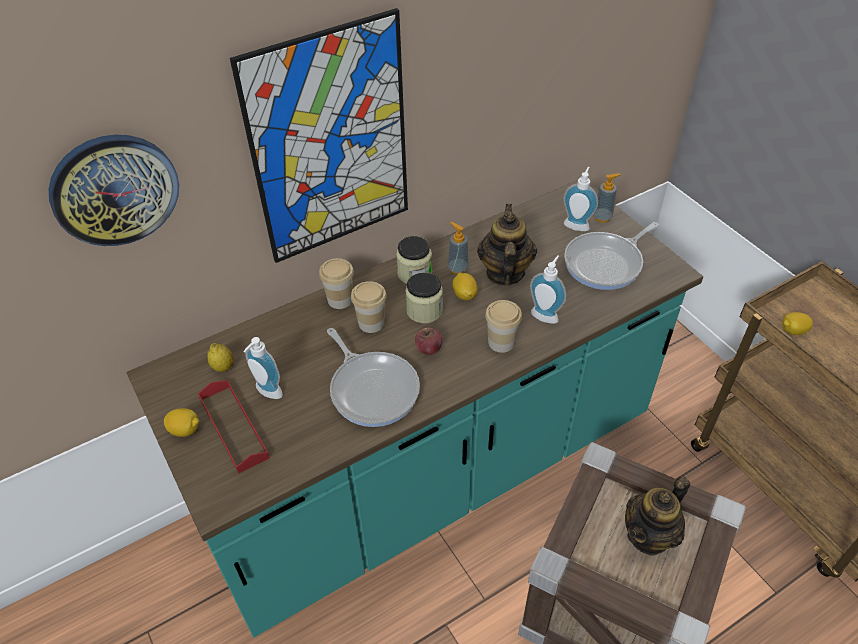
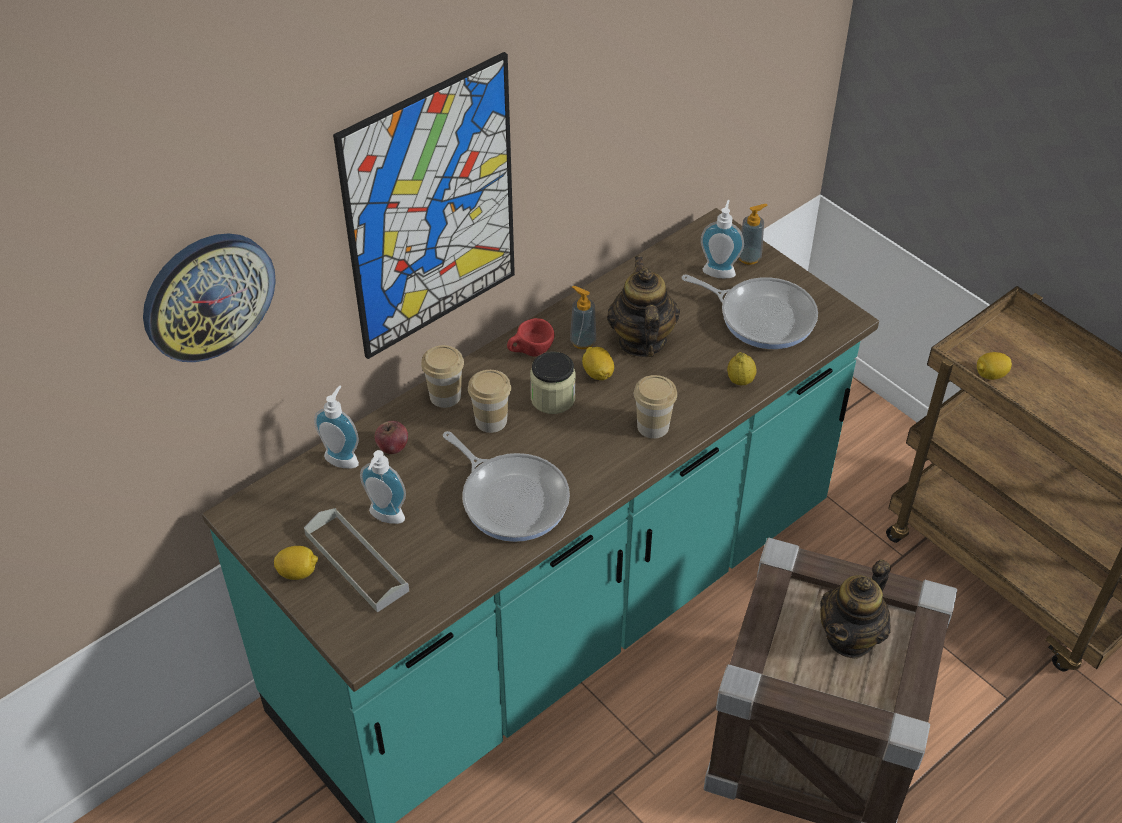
camera: 10 degrees left, 0 degrees up
(223, 367) = (322, 493): lemon -> lemon (740, 381)
(233, 428) = (356, 562): red tray -> grey tray
(414, 274) = (530, 353): jar -> red cup
(428, 349) = (568, 443): apple -> apple (392, 447)
(546, 314) = (700, 387): soap dispenser -> soap dispenser (343, 457)
(606, 263) = (762, 316): frying pan -> frying pan turned 105 degrees counterclockwise

